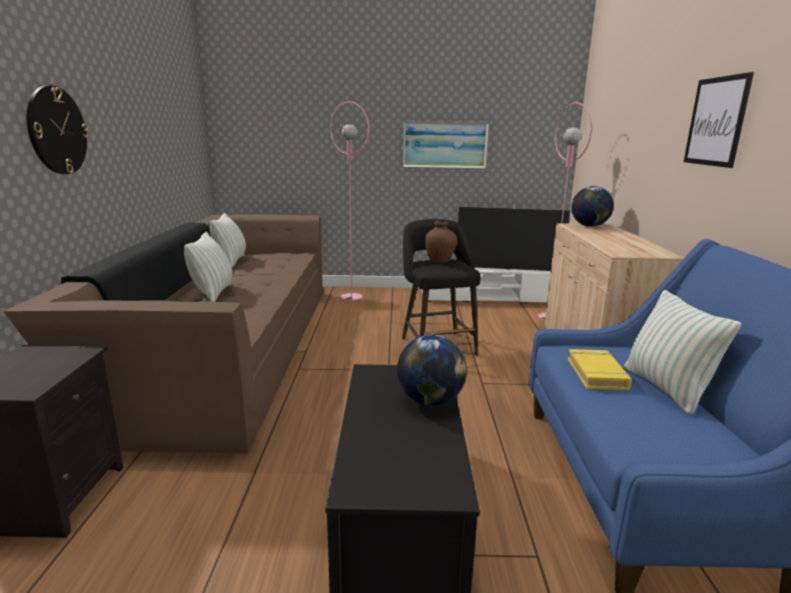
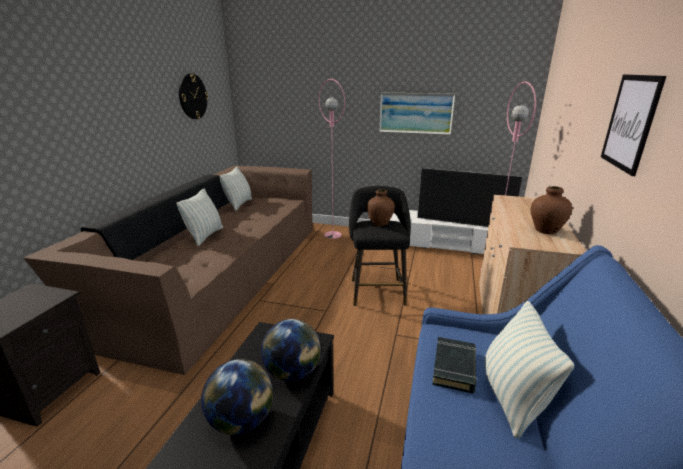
camera: 15 degrees right, 5 degrees up
(57, 130) = (77, 121): wall clock -> wall clock (192, 96)
(589, 226) = (523, 200): globe -> globe (241, 421)
(597, 374) = (454, 367): yellow book -> black book
(632, 245) = (545, 230): none -> brown vase

